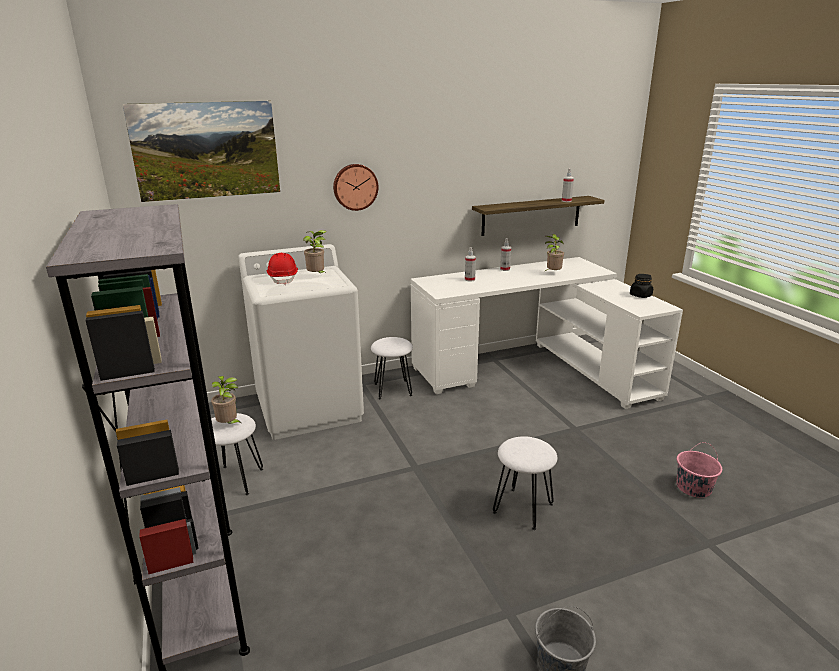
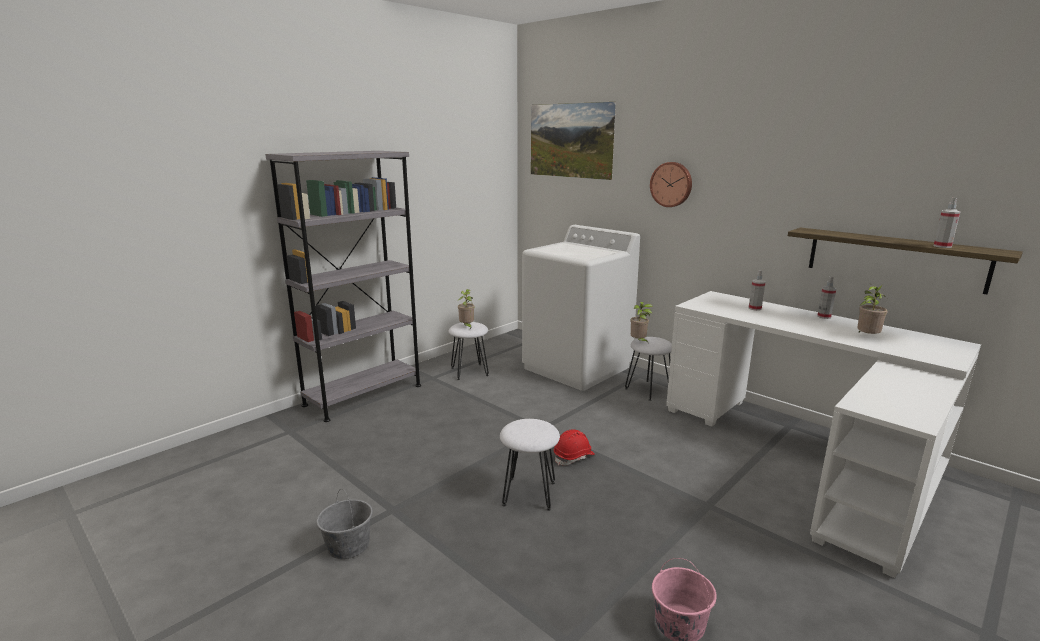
camera: 65 degrees right, 5 degrees down
(283, 279) = (572, 247): red hard hat -> red hard hat (574, 457)
(317, 276) = (593, 252): potted plant -> potted plant (639, 342)
(640, 295) = (928, 401): black jar -> none

